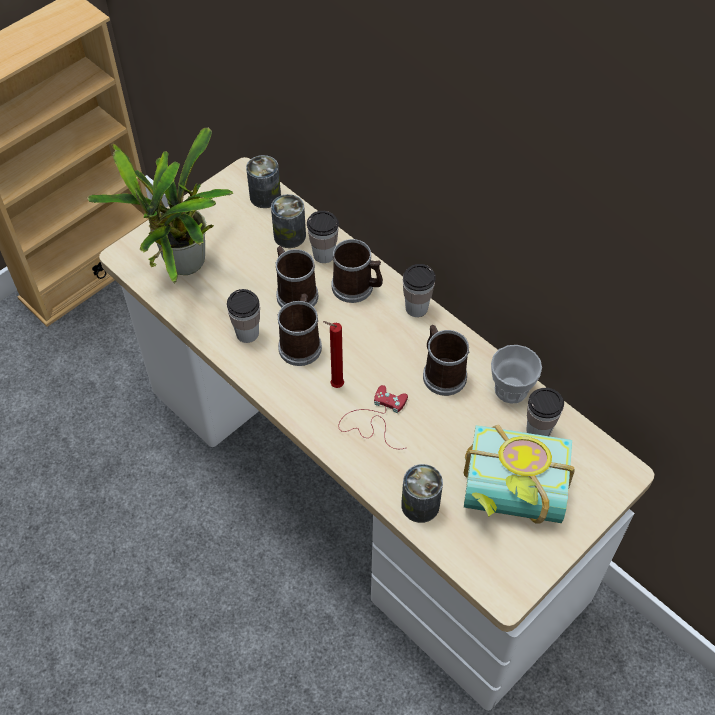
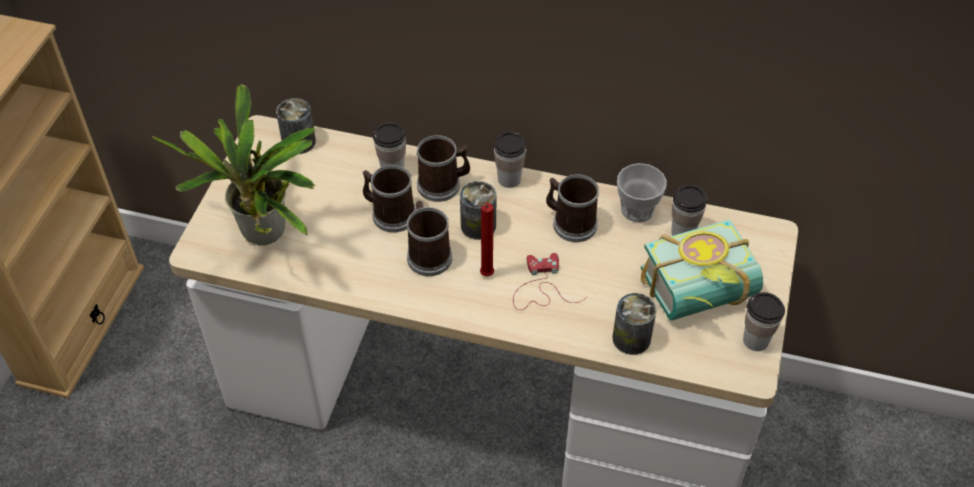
camera: 30 degrees left, 5 degrees down
(247, 333) = (371, 267): cup -> cup (755, 340)
(289, 235) = (348, 166): can -> can (478, 226)

